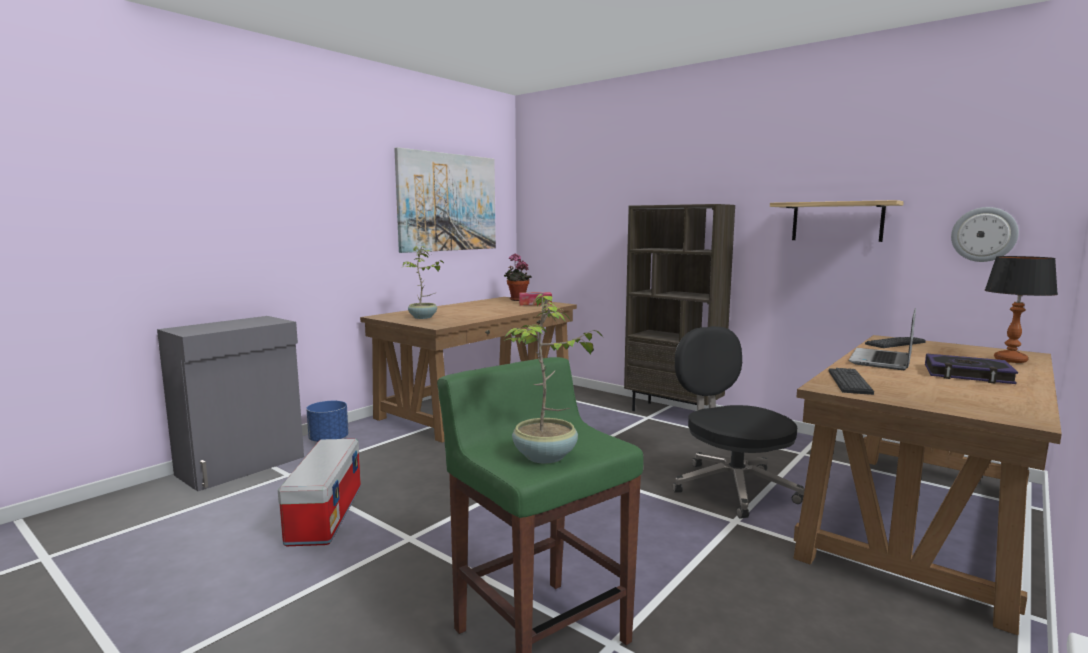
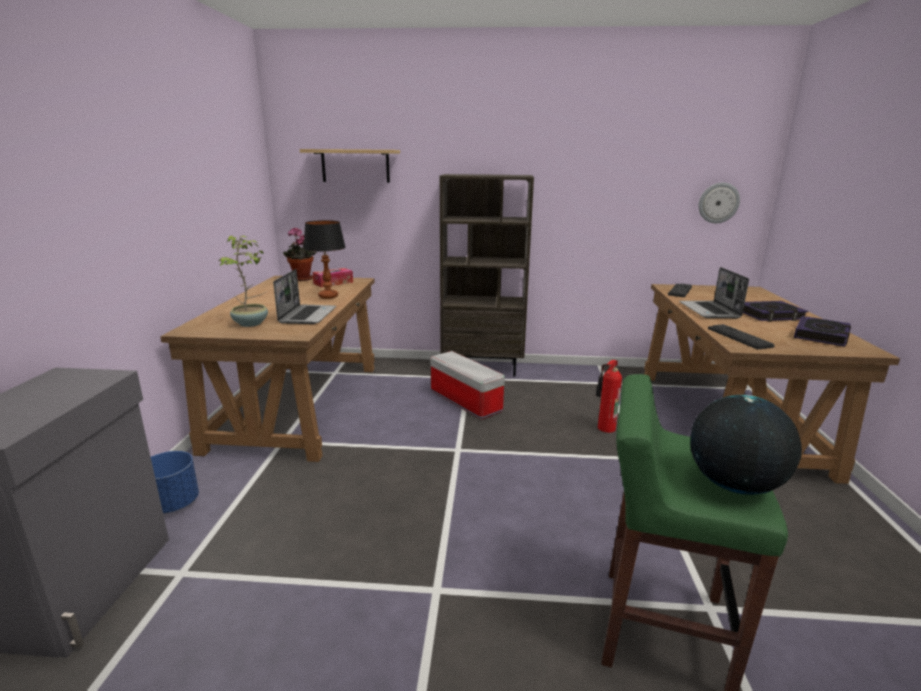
camera: 35 degrees left, 10 degrees up
(325, 514) = (306, 605): storage box -> storage box (464, 401)
(448, 202) = (215, 170): picture -> none
(469, 318) = (307, 315): none -> laptop
(545, 457) = (733, 485): potted plant -> globe
(731, 487) = (604, 428): black office chair -> fire extinguisher
(837, 221) = (617, 192): shelf -> shelf (355, 166)
(989, 398) = (821, 335): none -> book
(1010, 360) = (758, 296): table lamp -> table lamp (328, 296)

